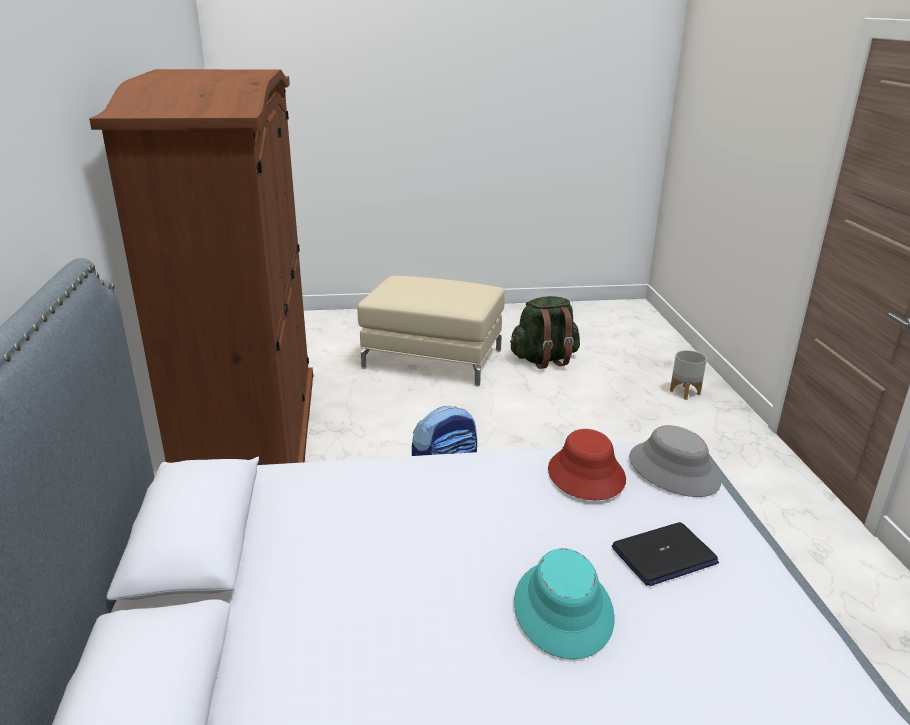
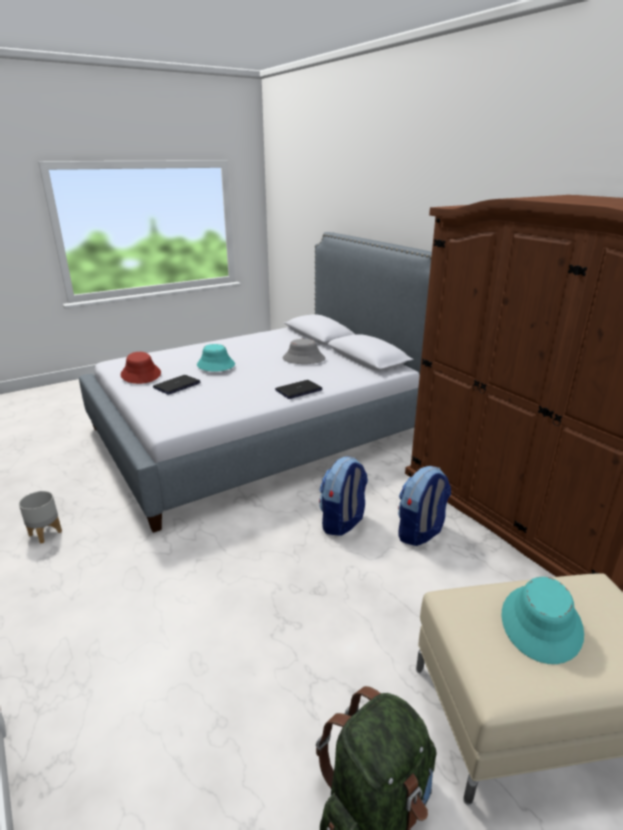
camera: 155 degrees right, 0 degrees up
(374, 453) = (420, 532): none -> backpack
(433, 473) = (298, 390): none -> laptop
(437, 291) = (541, 623): none -> turquoise hat
(585, 475) = (219, 405): red hat -> red hat (141, 374)
(674, 470) = (168, 416): grey hat -> grey hat (303, 359)
(685, 392) = (115, 791): grey planter -> grey planter (45, 533)

